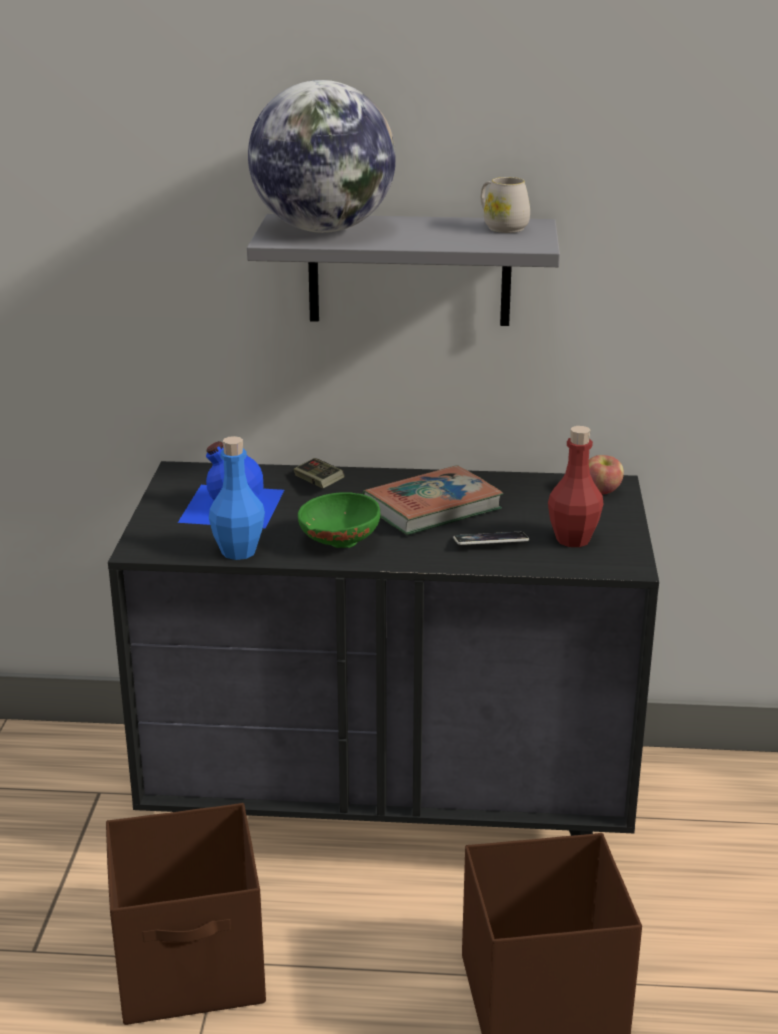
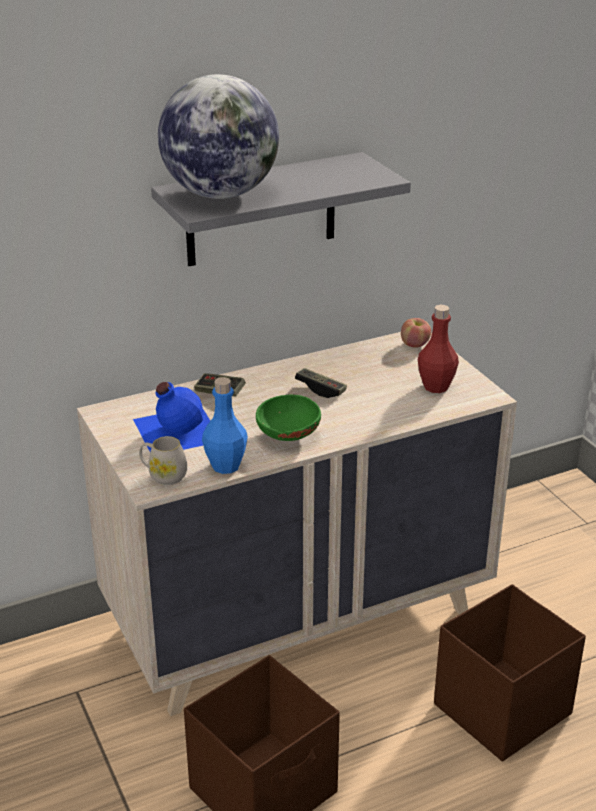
camera: 30 degrees left, 5 degrees up
(391, 805) = (299, 617): black dresser -> beige dresser
(432, 508) = (320, 389): book -> game controller
(490, 543) = (388, 405): phone -> none
(501, 227) = (340, 166): white mug -> white mug (163, 475)

